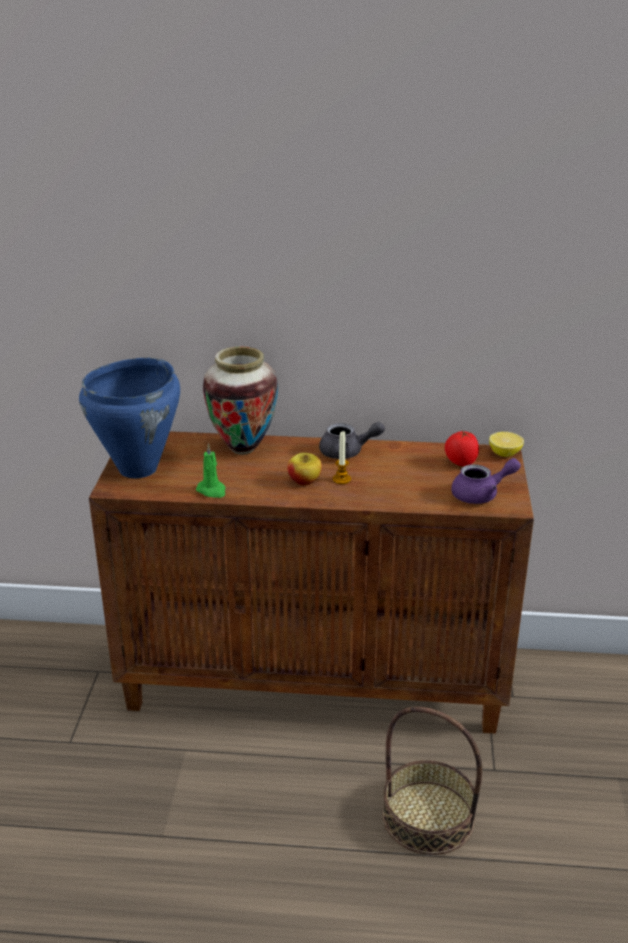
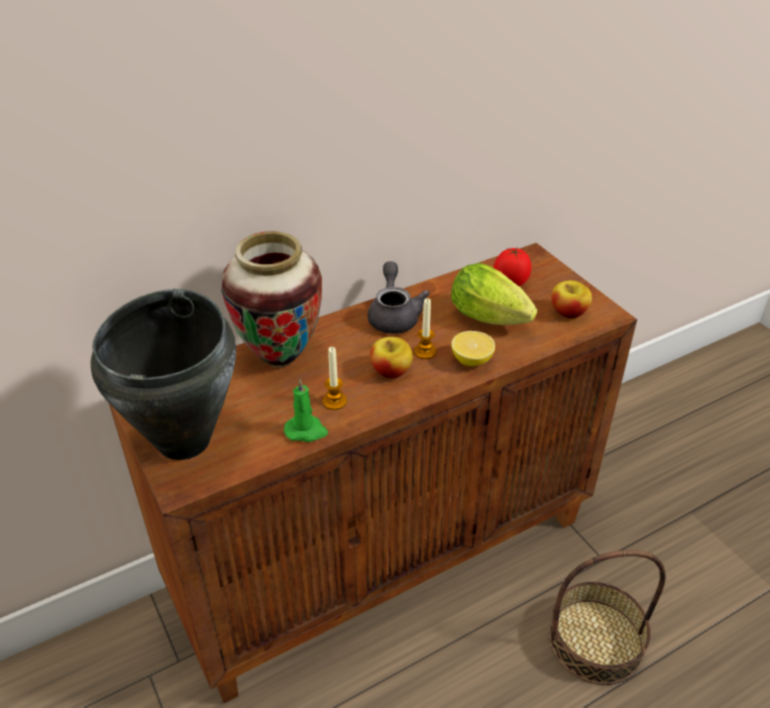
camera: 35 degrees left, 10 degrees up
(139, 469) = (185, 440): blue cooking pot -> black cooking pot
(247, 483) = (334, 401): none -> candle
(347, 452) = (394, 315): grey teapot -> grey teapot turned 60 degrees counterclockwise
(416, 479) = (493, 320): none -> lettuce
(481, 495) = (568, 312): purple teapot -> apple
(504, 454) = (534, 257): lemon -> lemon (472, 360)

